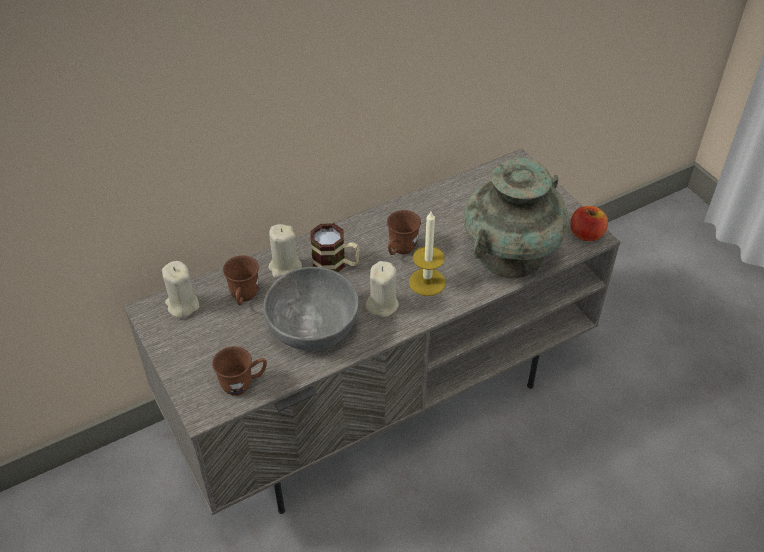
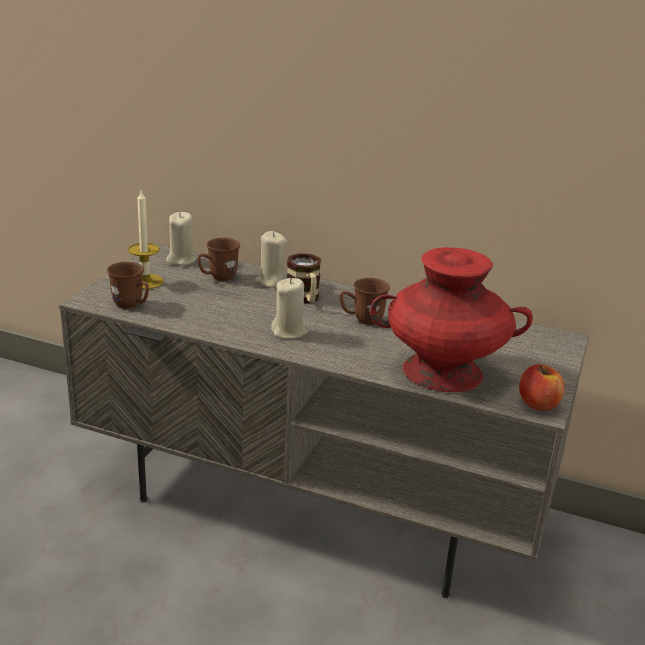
camera: 50 degrees right, 20 degrees down
(313, 326) = (225, 312): grey bowl -> none
(427, 282) = (344, 343): candle -> candle (145, 281)
(511, 254) = (443, 372): turquoise vase -> red vase

